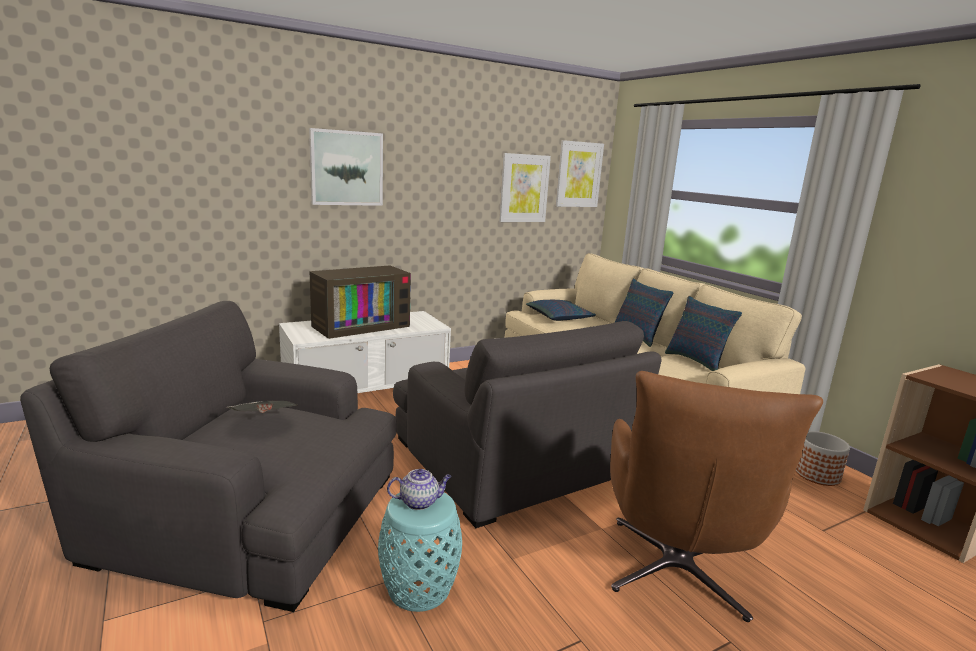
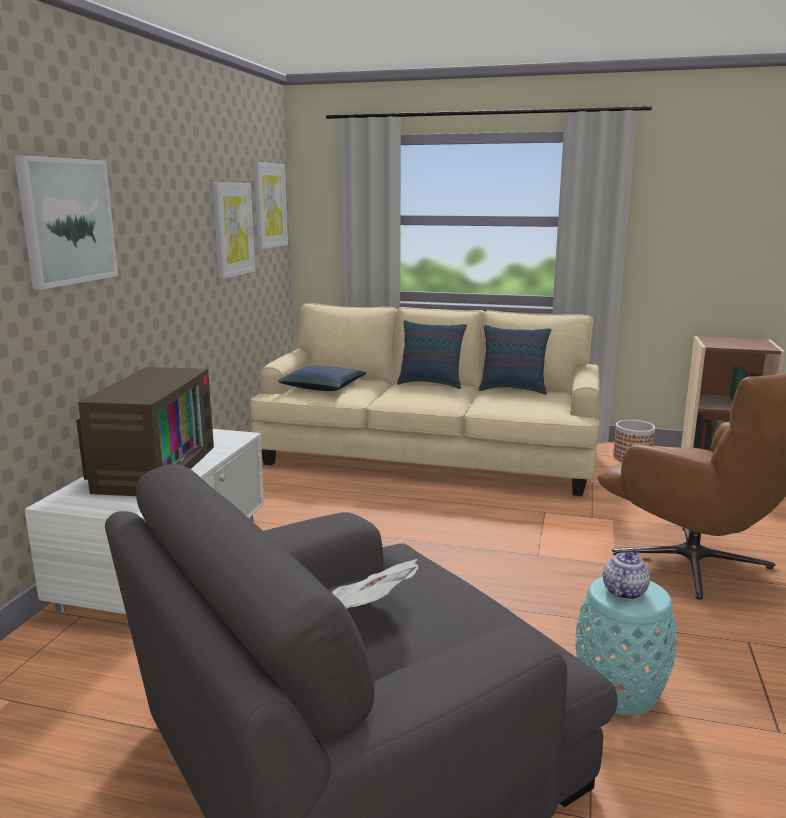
camera: 45 degrees left, 0 degrees up
(511, 461) = (461, 553): grey armchair -> none

